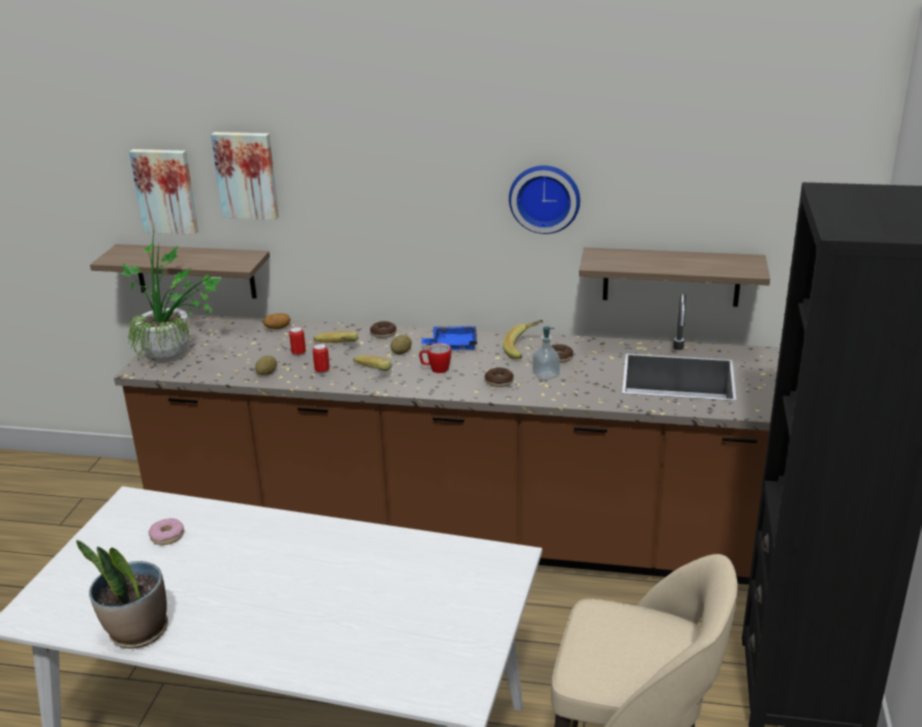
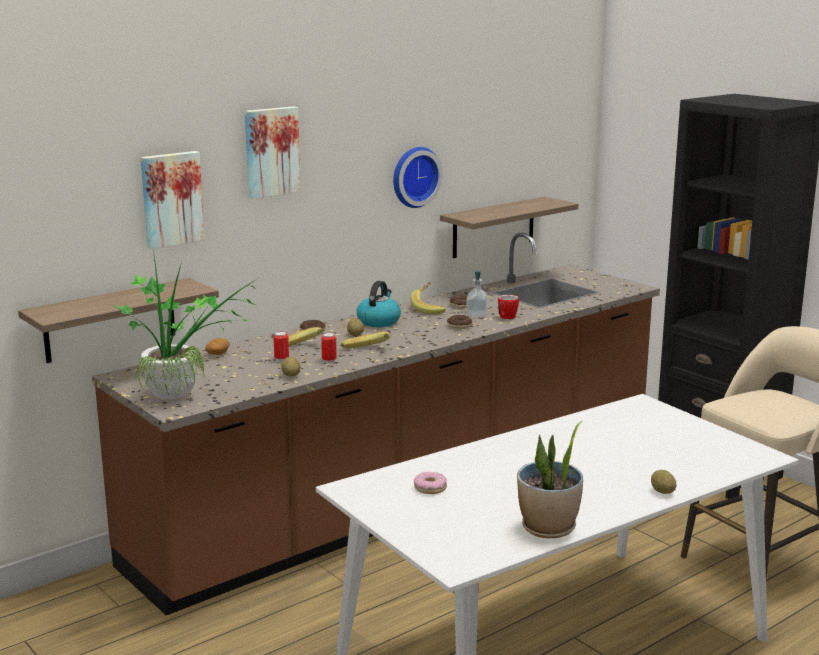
camera: 50 degrees left, 10 degrees down
(166, 190) = (83, 232): picture -> picture (271, 151)
(285, 665) = (662, 492): none -> potato
(435, 369) = (404, 334): mug -> mug (506, 318)
(452, 345) = (378, 321): blue tray -> kettle

